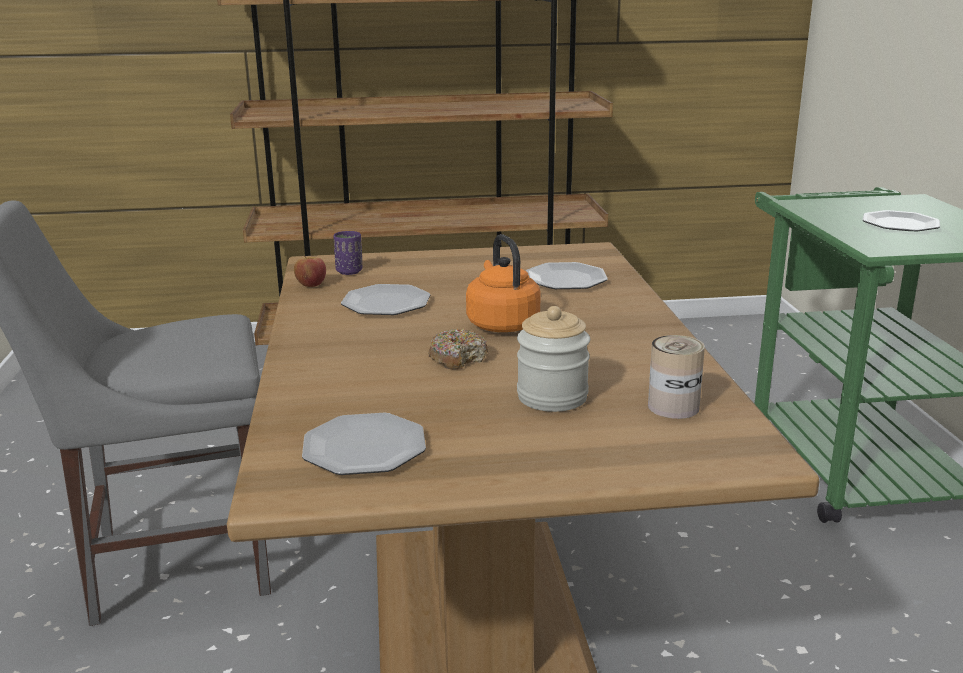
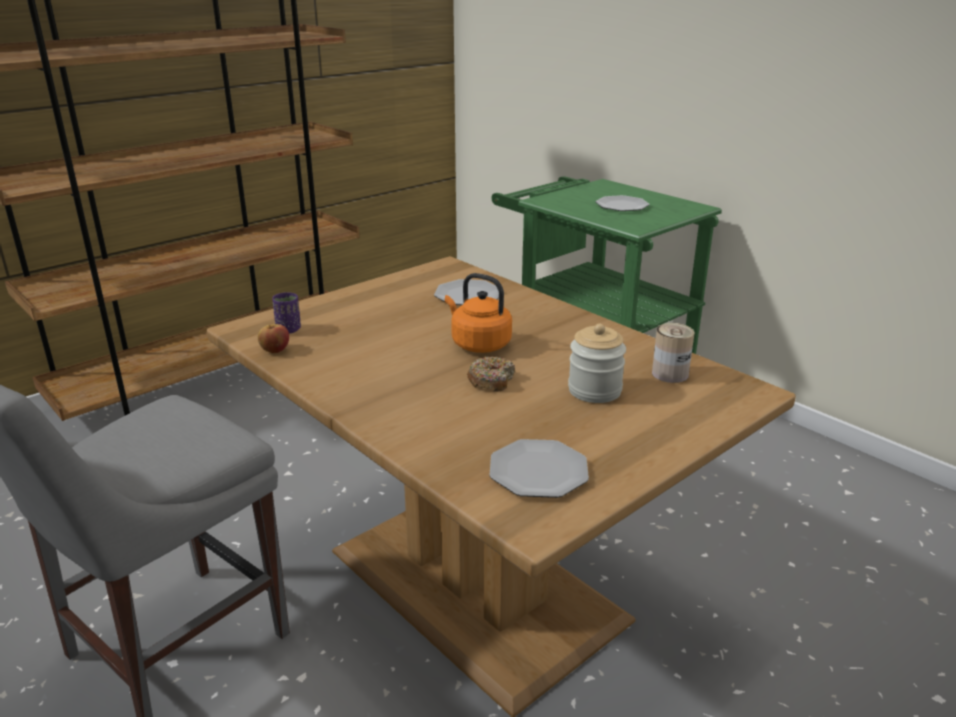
camera: 35 degrees left, 5 degrees up
(386, 304) = (367, 351): plate -> none

